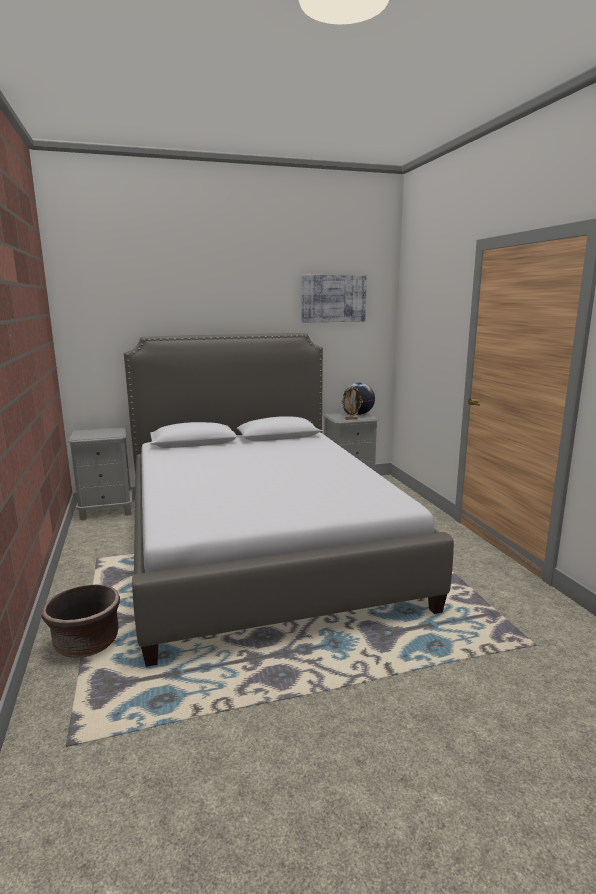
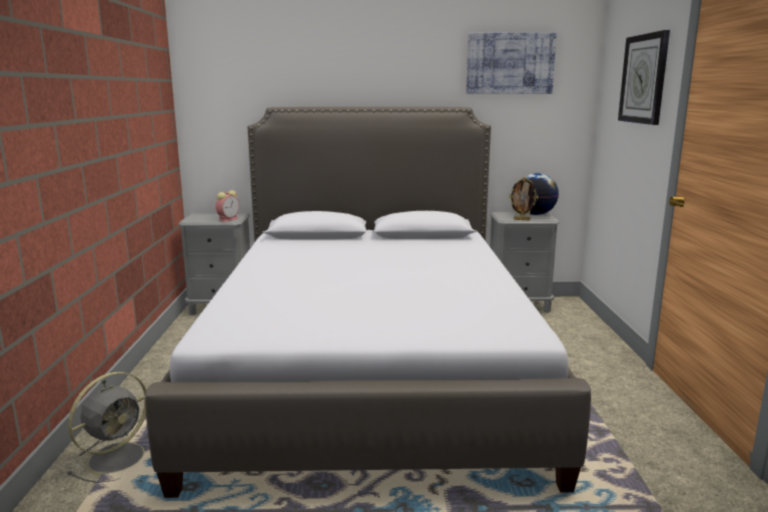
camera: 15 degrees right, 0 degrees up
(87, 643) = (119, 457): brown planter -> grey fan
(113, 434) = (228, 219): none -> alarm clock
(438, 313) = (644, 79): none -> wall clock

